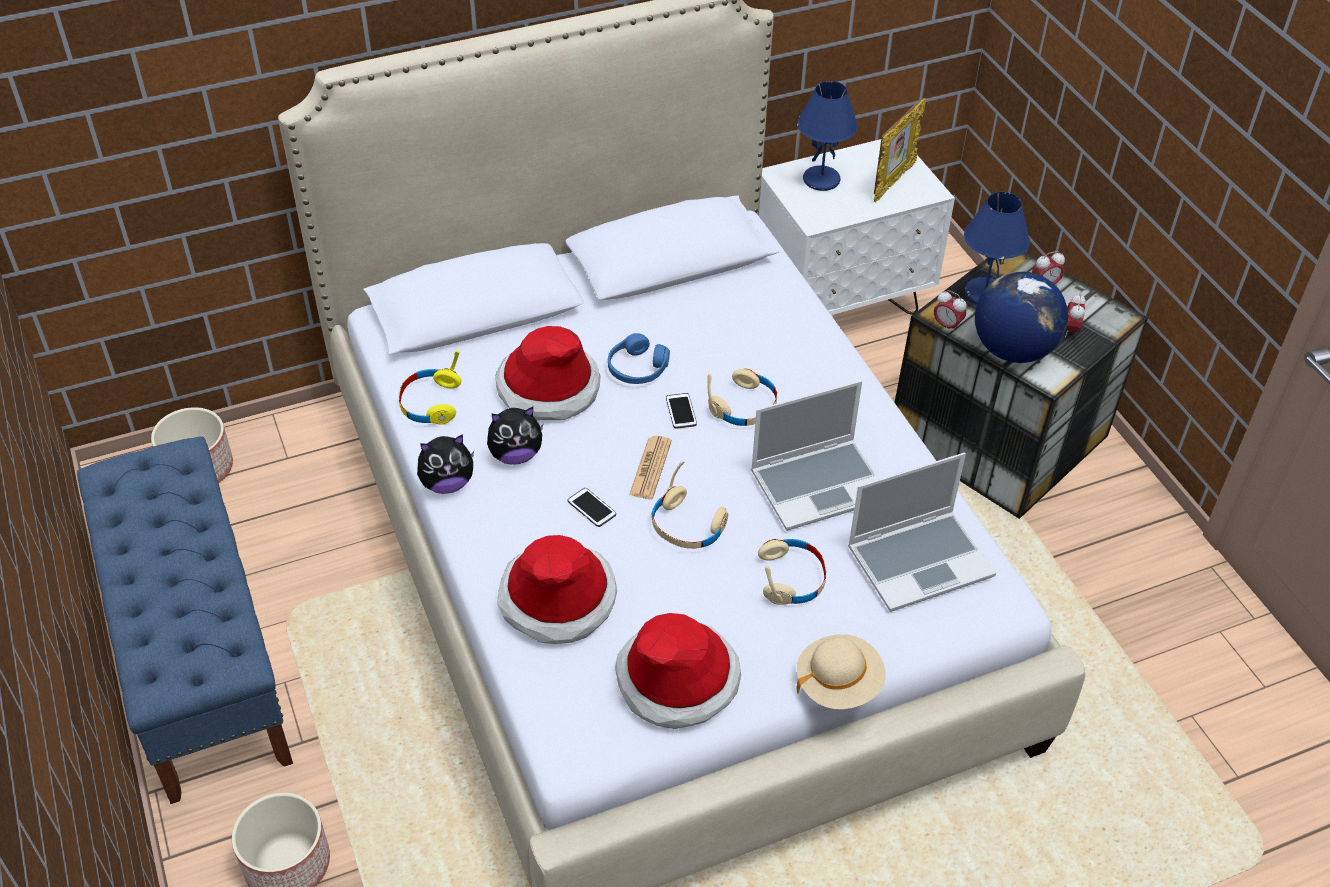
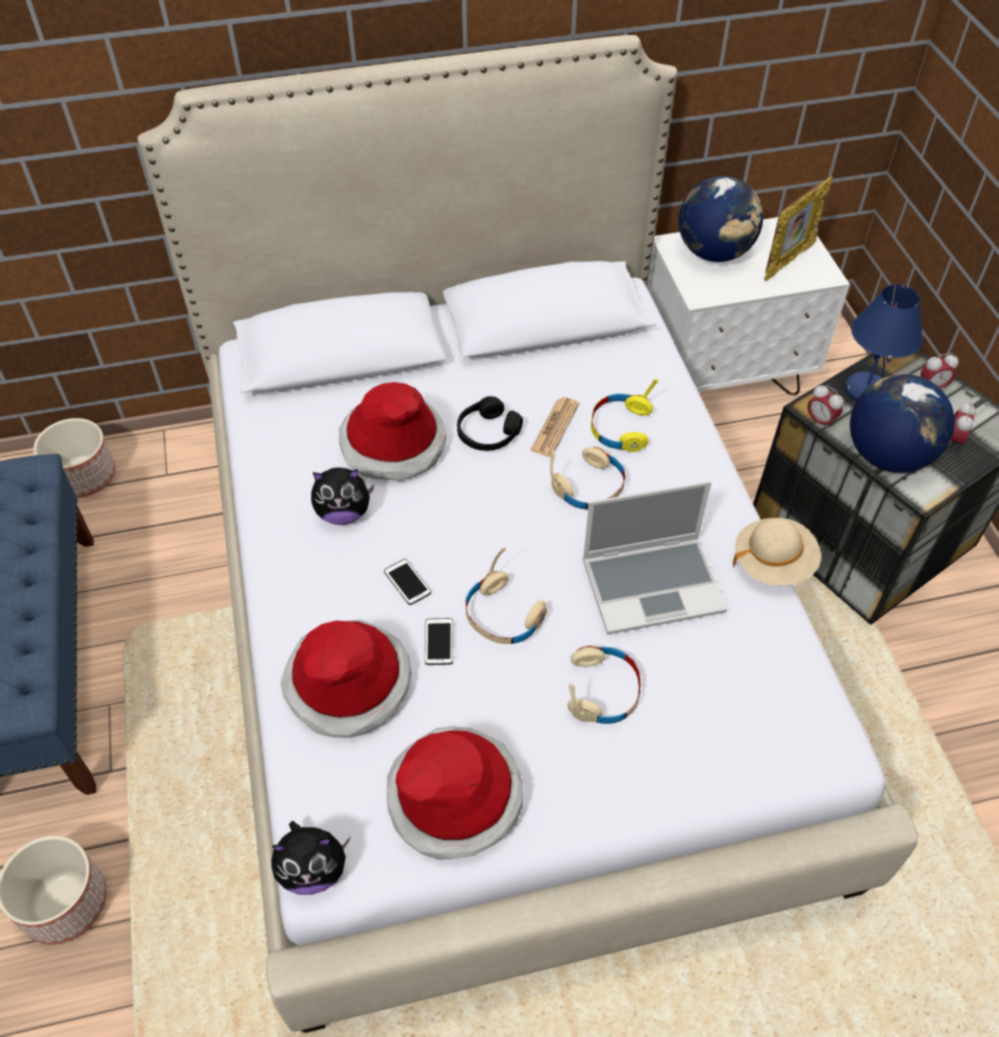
camera: 10 degrees right, 5 degrees up
(430, 403) = (272, 447): yellow headphones -> yellow headphones (620, 428)
(447, 483) = (267, 536): plush toy -> plush toy (313, 870)
(637, 368) = (488, 433): blue headphones -> black headphones
(650, 468) = (478, 545): newspaper -> newspaper (554, 427)
(681, 411) = (523, 485): phone -> phone (439, 642)
(821, 180) = (714, 253): blue table lamp -> globe
(838, 683) = (632, 826): beige hat -> beige hat (773, 563)
(920, 560) = (748, 688): laptop -> none

